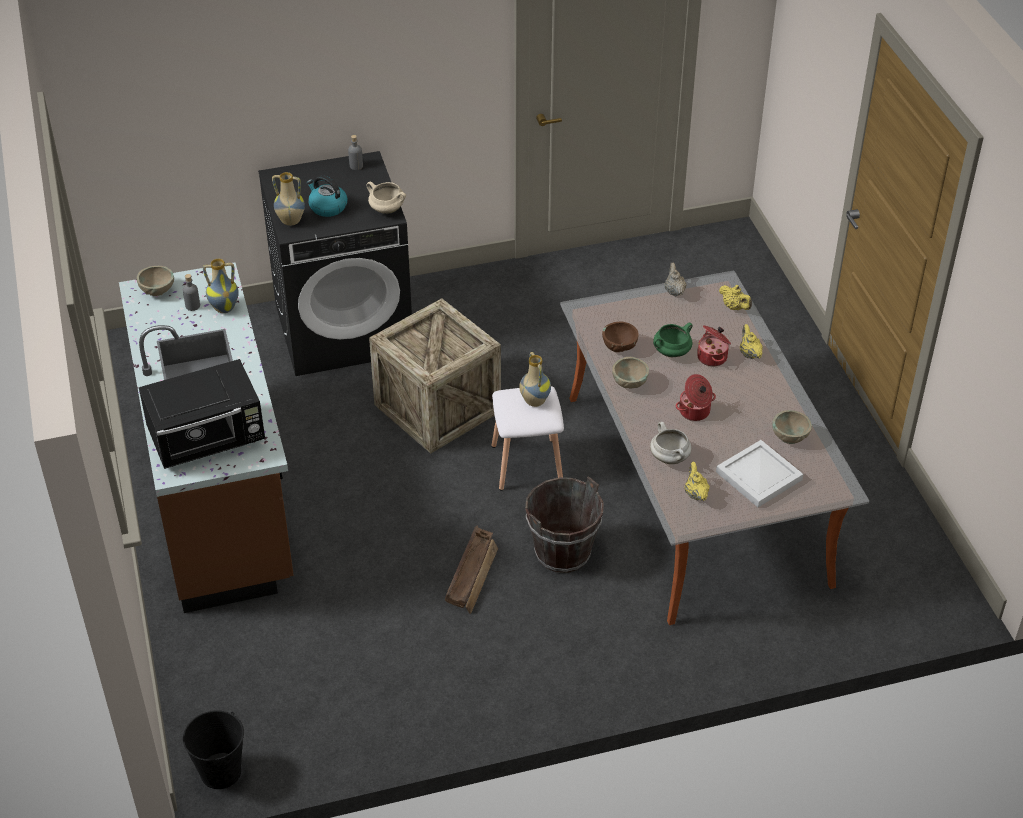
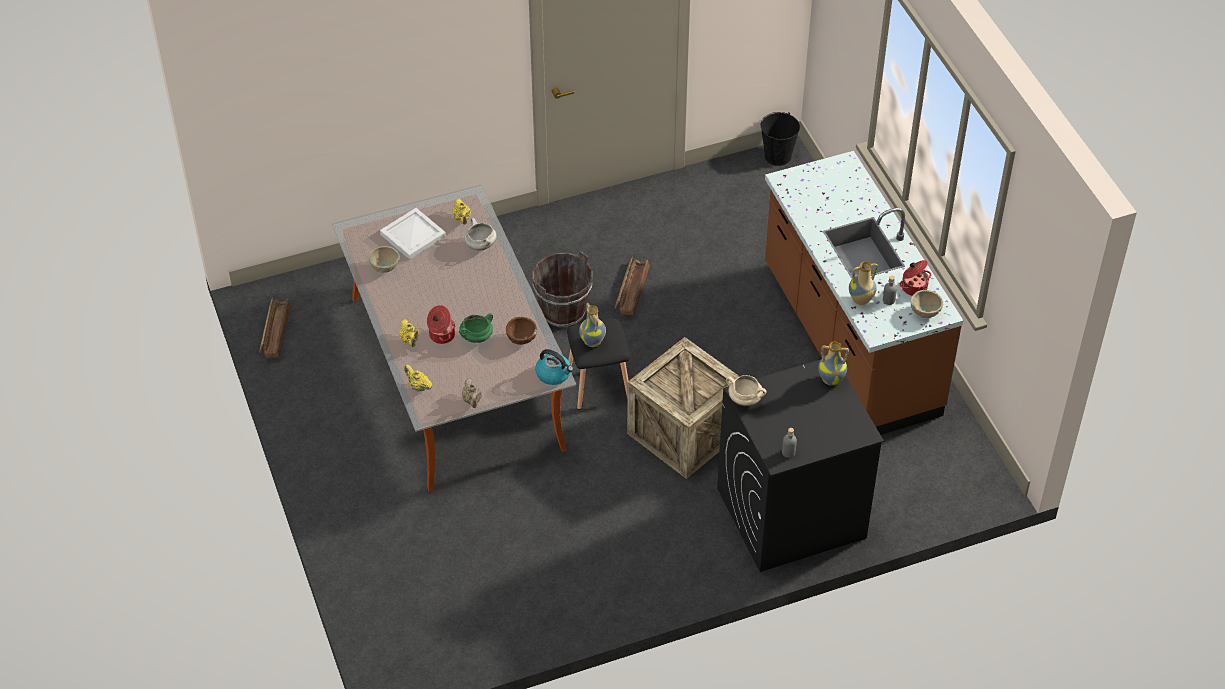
camera: 175 degrees right, 5 degrees up
(208, 440) = (829, 188): black microwave -> none
(327, 207) = (802, 398): kettle -> kettle (554, 374)
(526, 463) = (599, 385): white stool -> black stool
(629, 384) = (513, 305): beige bowl -> none
(695, 412) = (459, 284): cooking pot -> cooking pot (913, 287)
(925, 550) = (275, 333): none -> crate

